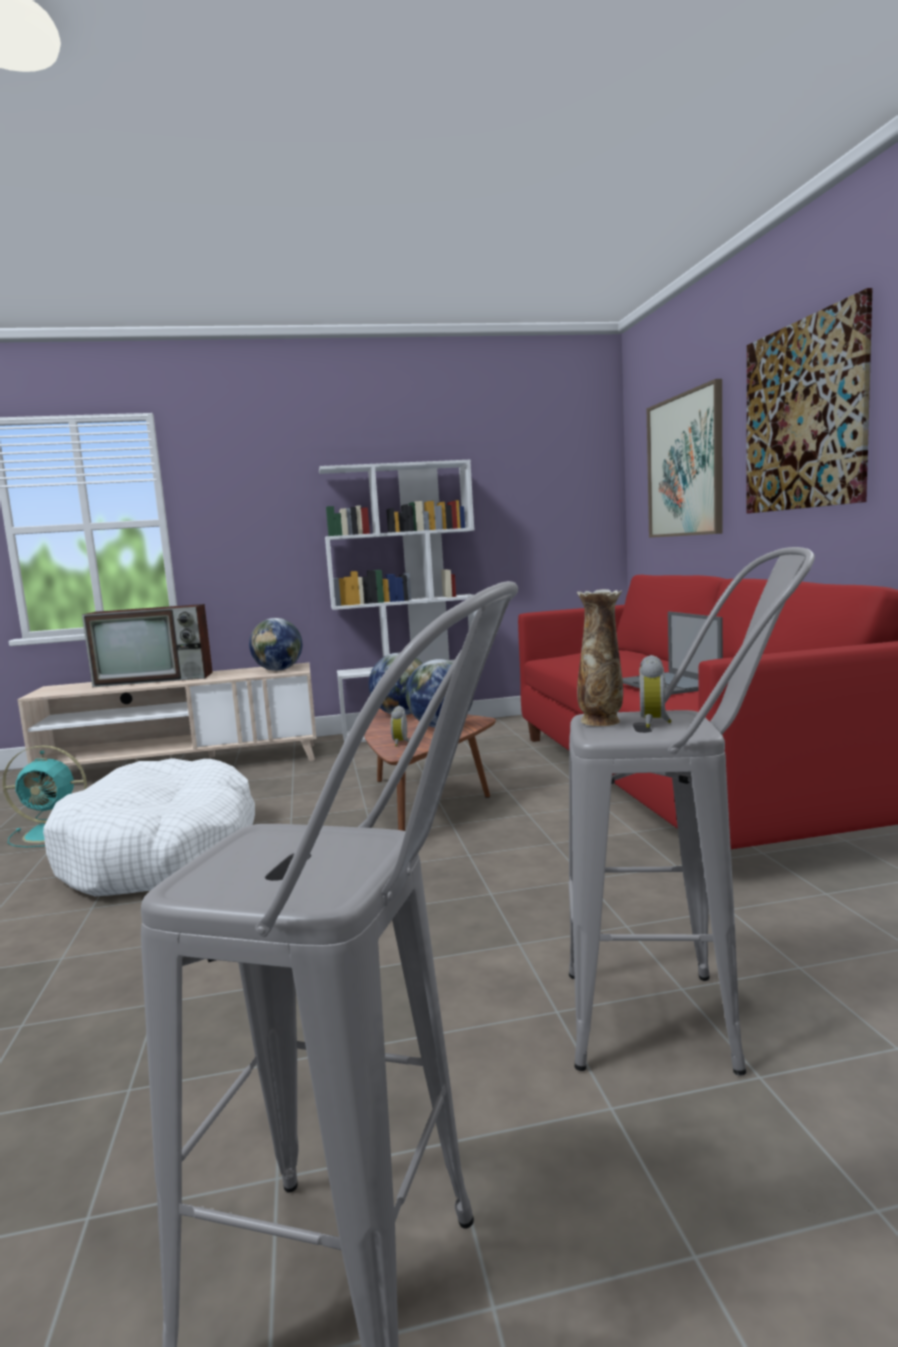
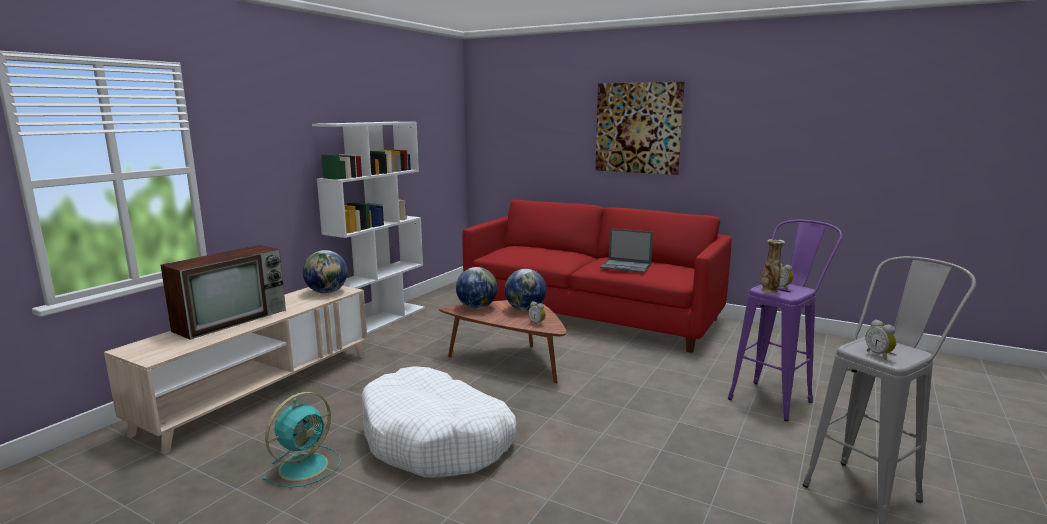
camera: 50 degrees left, 5 degrees up
(238, 862) = (879, 355): none -> alarm clock
(681, 1020) = (775, 397): grey stool -> purple stool
(684, 466) = (535, 136): picture -> none

